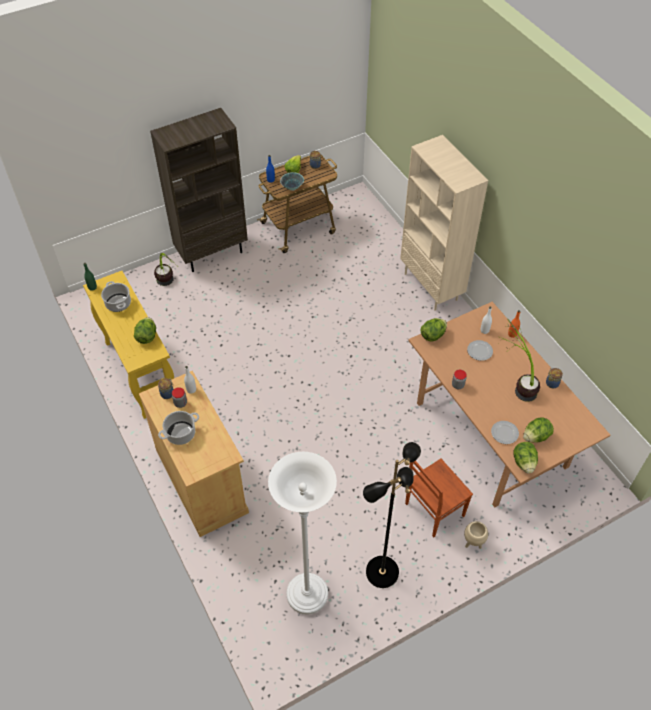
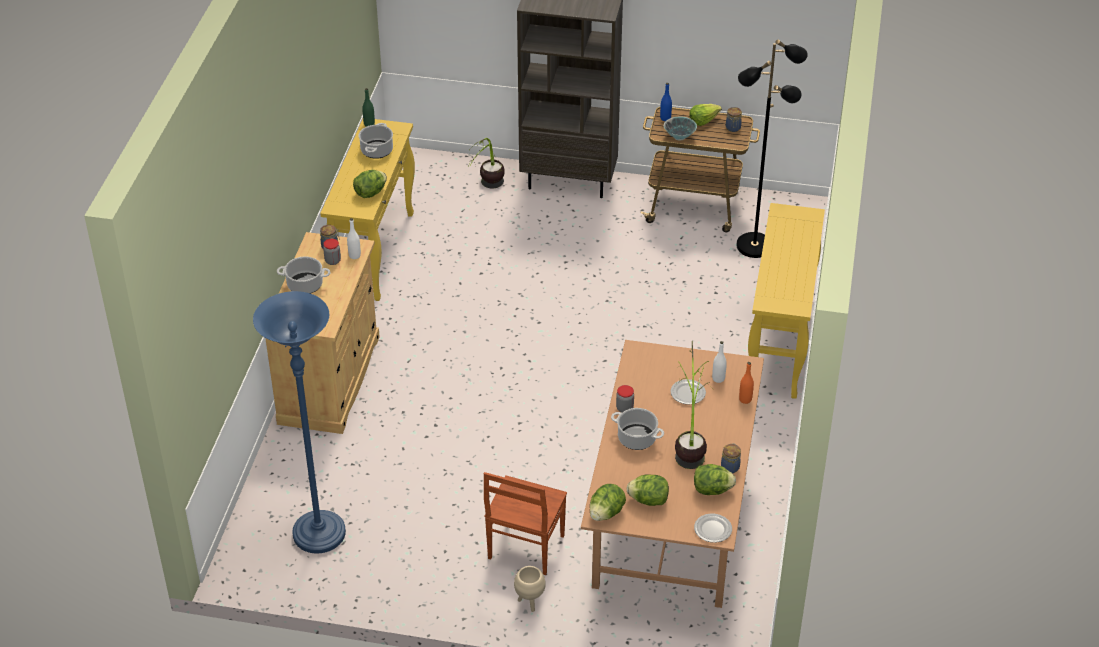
camera: 40 degrees right, 10 degrees down
(307, 594) = (319, 534): white floor lamp -> blue floor lamp
(381, 571) = (410, 563): black floor lamp -> black floor lamp (754, 245)
(431, 287) = (779, 346): beige bookcase -> yellow console table
(433, 335) = (655, 351): lettuce -> lettuce (712, 490)
(433, 509) = (524, 548): brown chair -> brown chair turned 75 degrees counterclockwise
(485, 400) = (636, 438): none -> cooking pot
(504, 433) = (619, 477): plate -> plate (713, 529)

